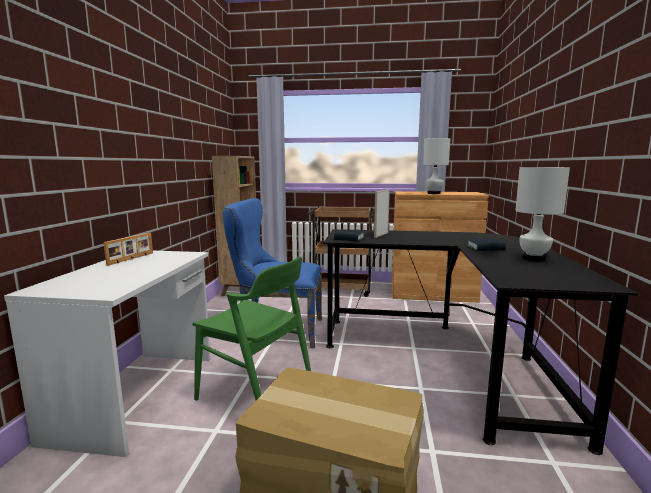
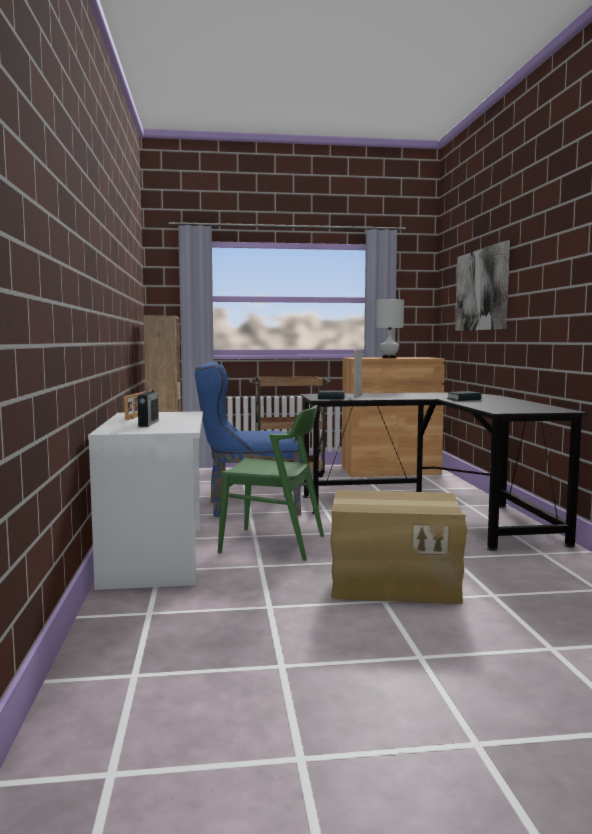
camera: 15 degrees left, 5 degrees down
(109, 274) = (148, 423): none -> radio
(526, 127) = (481, 290): none -> picture
(534, 258) = (508, 402): white table lamp -> none

